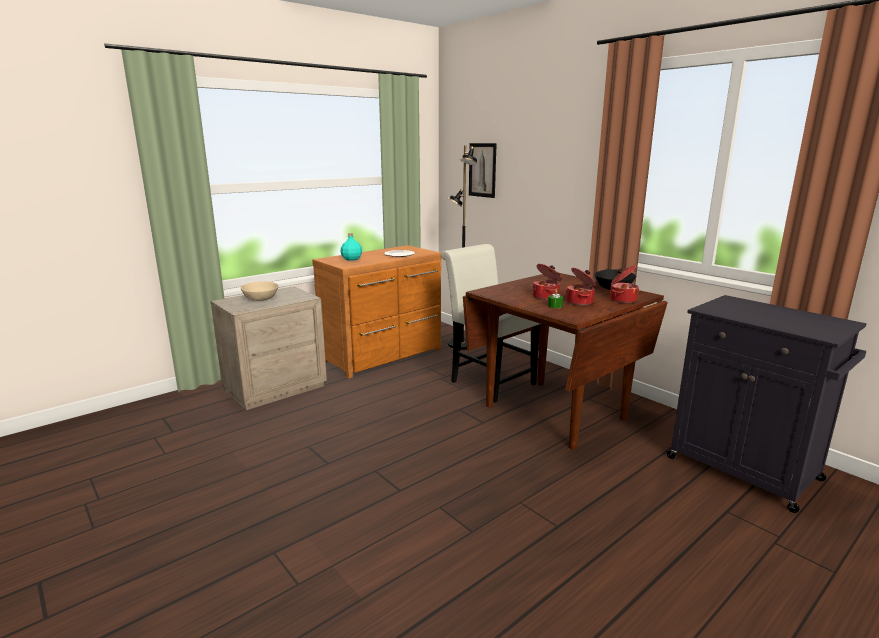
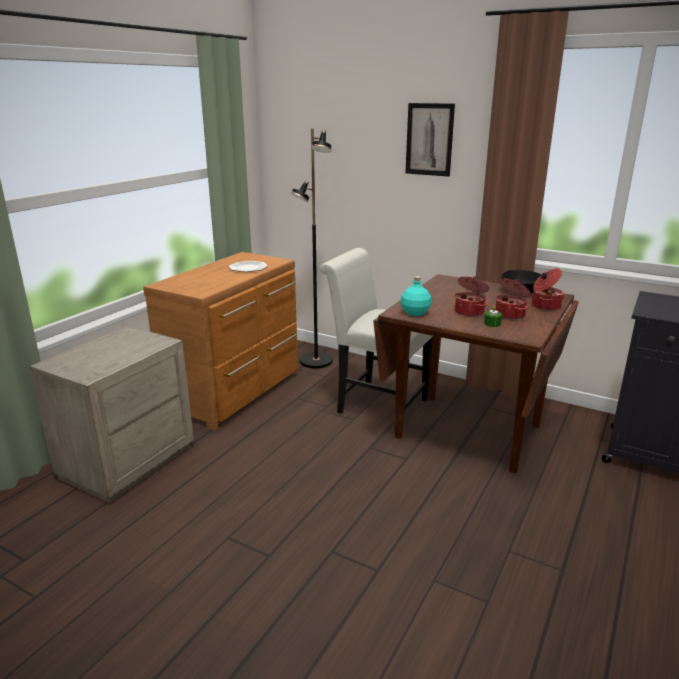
camera: 20 degrees left, 5 degrees up
(261, 299) = (102, 353): beige bowl -> none
(352, 259) = (196, 281): turquoise bottle -> turquoise bottle (415, 313)
(482, 170) = (324, 156): picture -> picture (429, 139)

